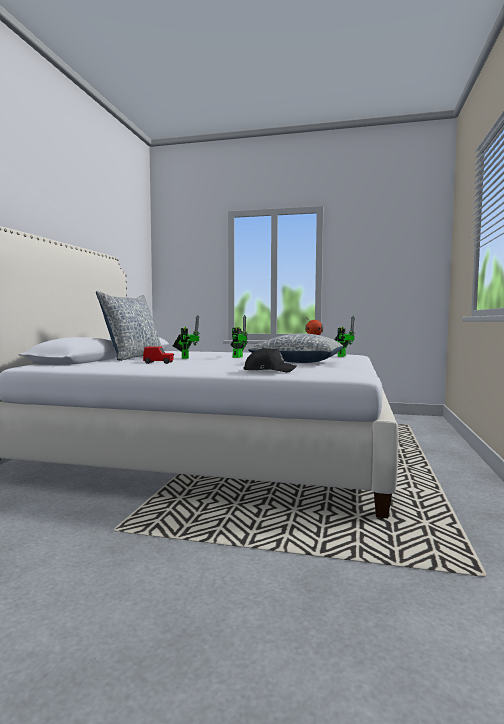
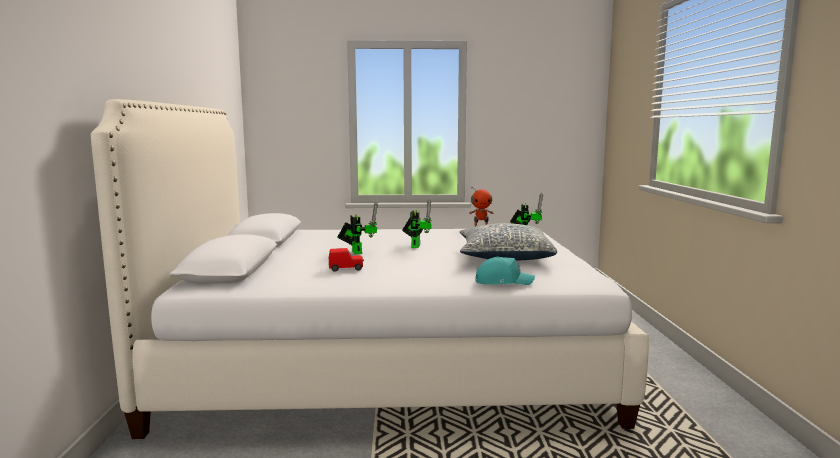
camera: 15 degrees left, 5 degrees up
(133, 357) = (288, 254): pillow -> none
(269, 370) = (503, 281): black cap -> turquoise cap

